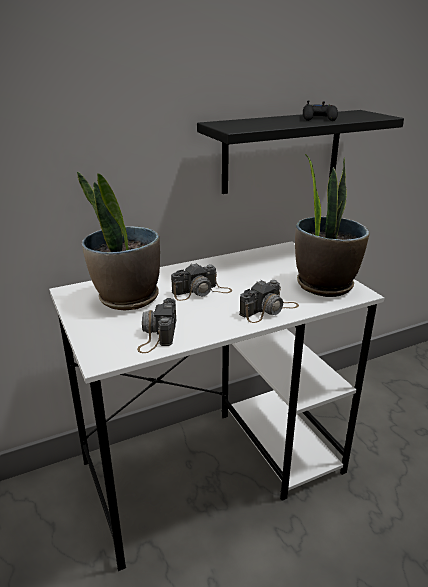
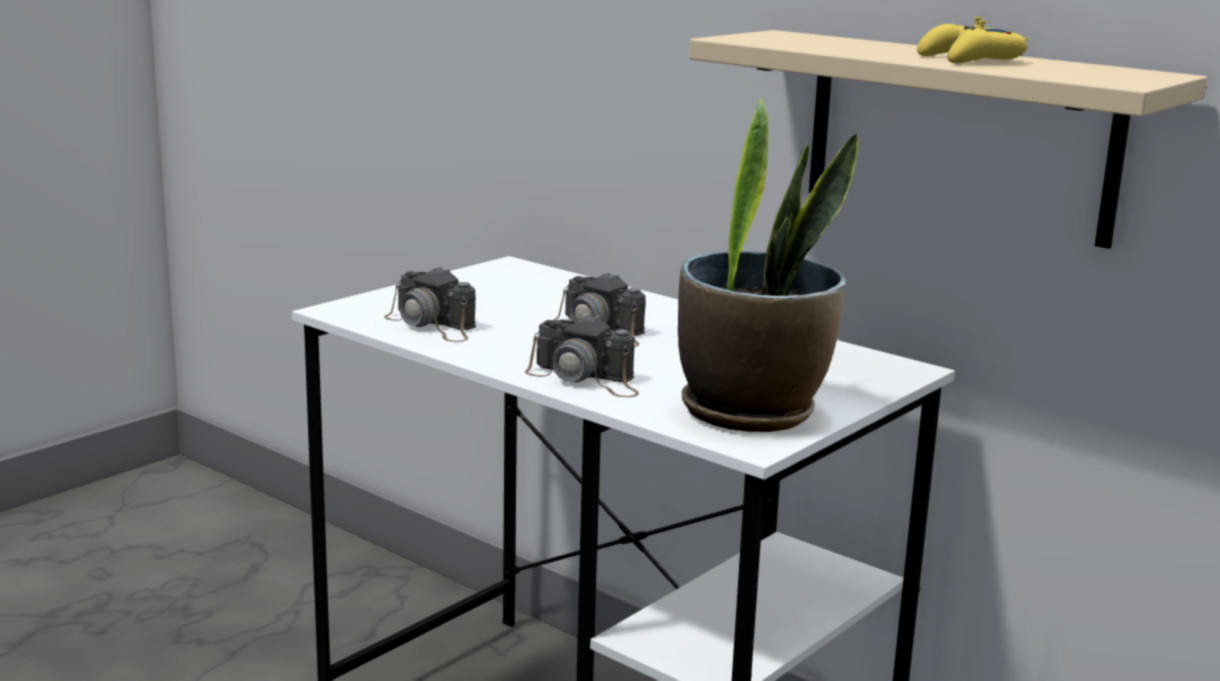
camera: 65 degrees right, 10 degrees down
(127, 298) = (523, 294): potted plant -> none
(158, 333) = (432, 325): camera -> camera turned 120 degrees counterclockwise
(282, 151) = (959, 135): black shelf -> beige shelf
(319, 118) = (970, 59): black game controller -> yellow game controller

